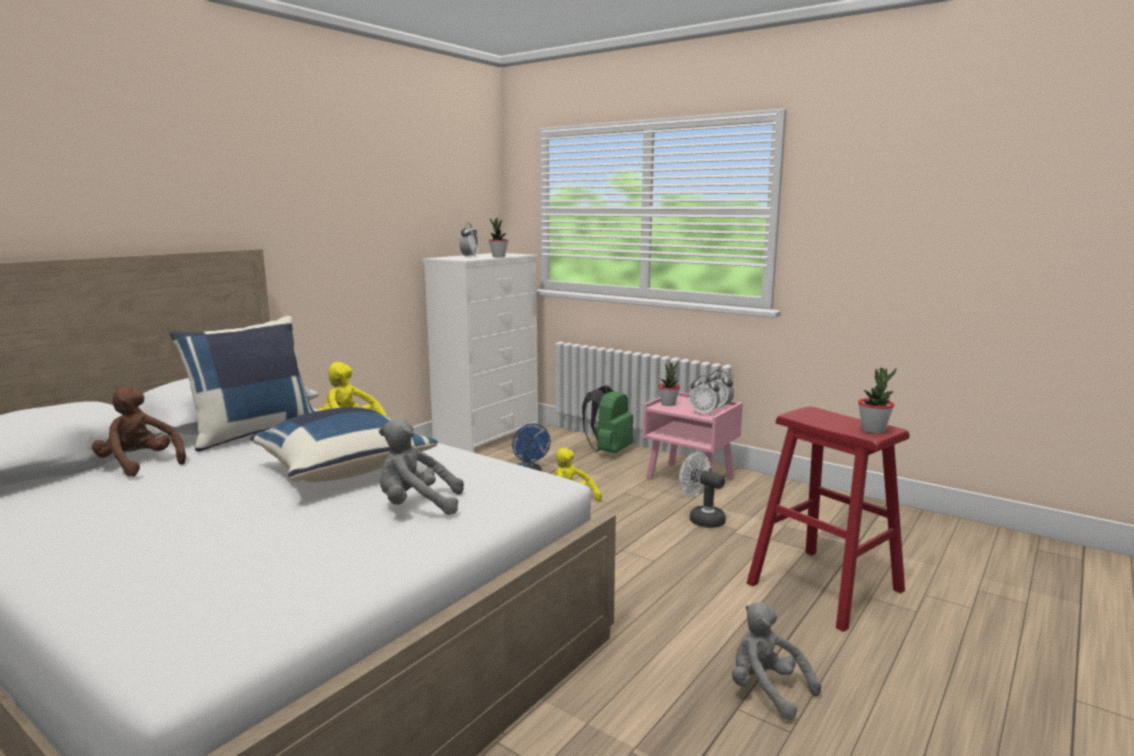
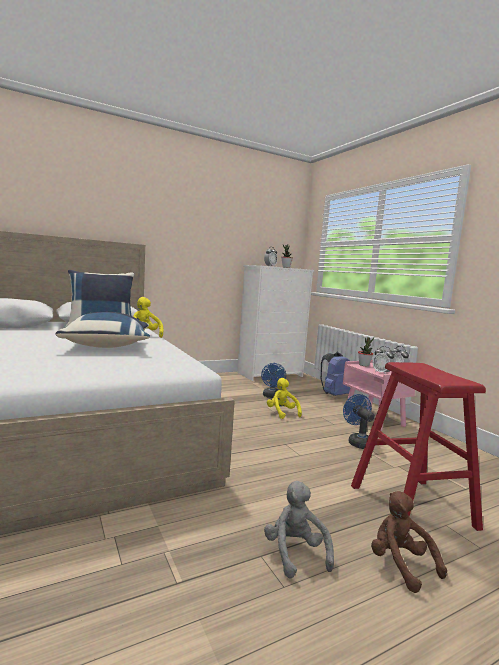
camera: 25 degrees right, 5 degrees down
(140, 464) = (36, 330): brown plush toy -> brown plush toy (400, 564)
(417, 506) = (110, 363): grey plush toy -> none
(609, 451) = (334, 395): green backpack -> blue backpack
(701, 519) = (358, 442): white fan -> blue fan
(873, 430) = (450, 380): potted plant -> none

